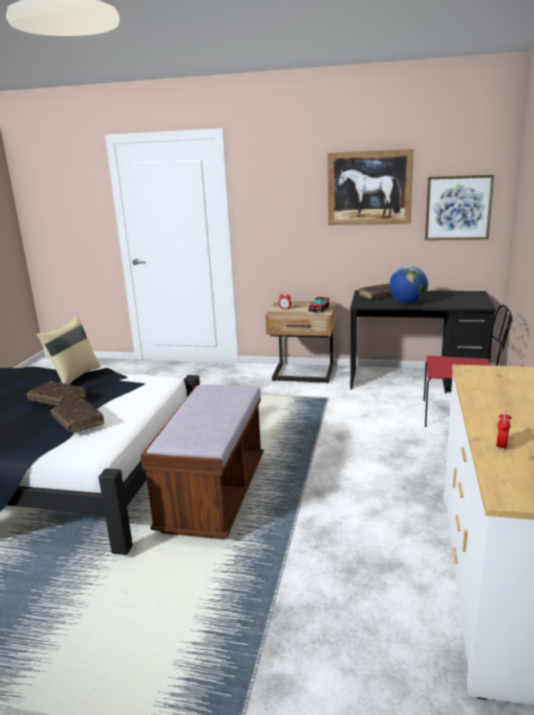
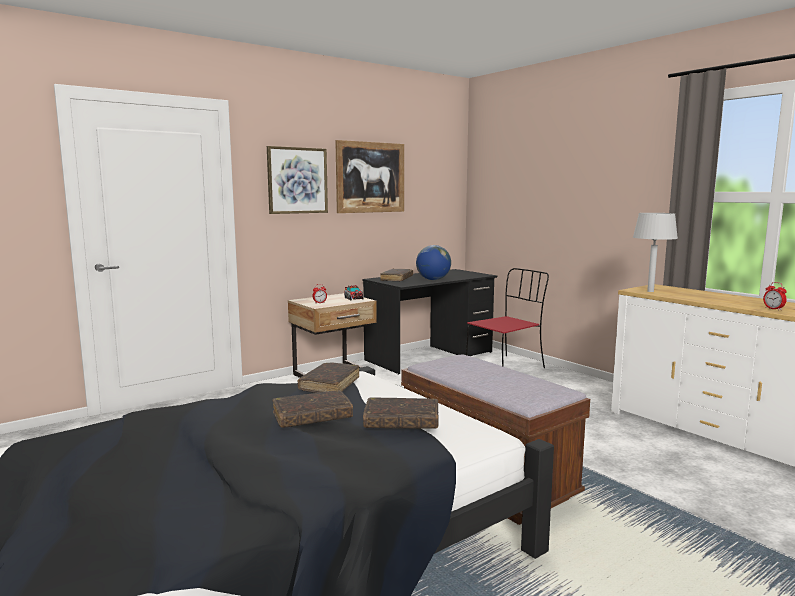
camera: 50 degrees left, 10 degrees down
(74, 377) = (249, 399): beige pillow -> none
(123, 382) = (330, 385): none -> brown book
(458, 208) = (434, 198): picture -> picture (297, 180)
(477, 376) = (651, 291): none -> grey table lamp

